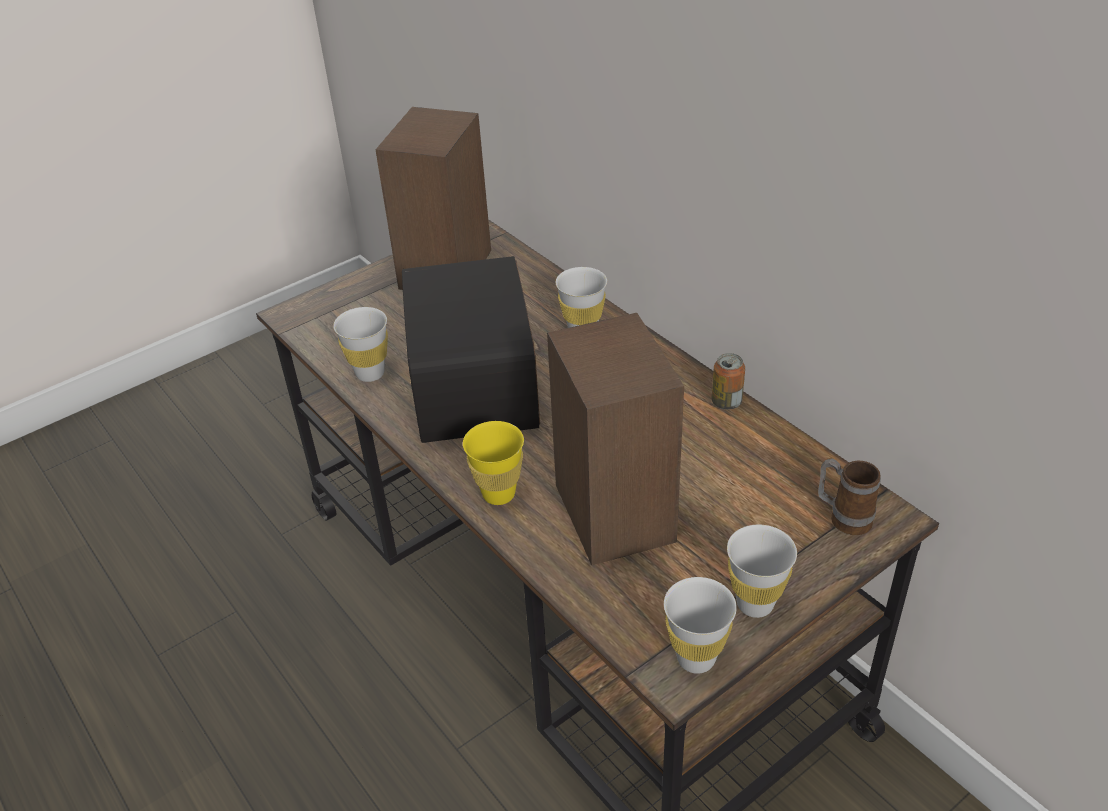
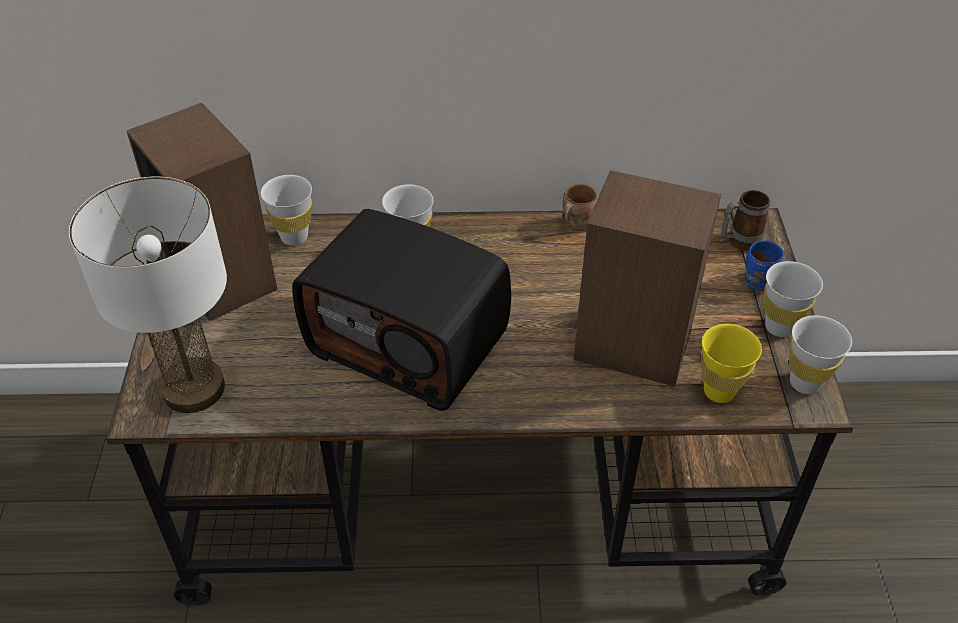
camera: 55 degrees left, 5 degrees up
(330, 320) = (193, 389): none -> table lamp
(370, 373) = (308, 399): white cup -> white cup (294, 237)
(499, 494) = (550, 396): yellow cup -> yellow cup (719, 391)
(726, 402) = (575, 224): can -> brown mug
(801, 561) = (760, 283): none -> blue mug

